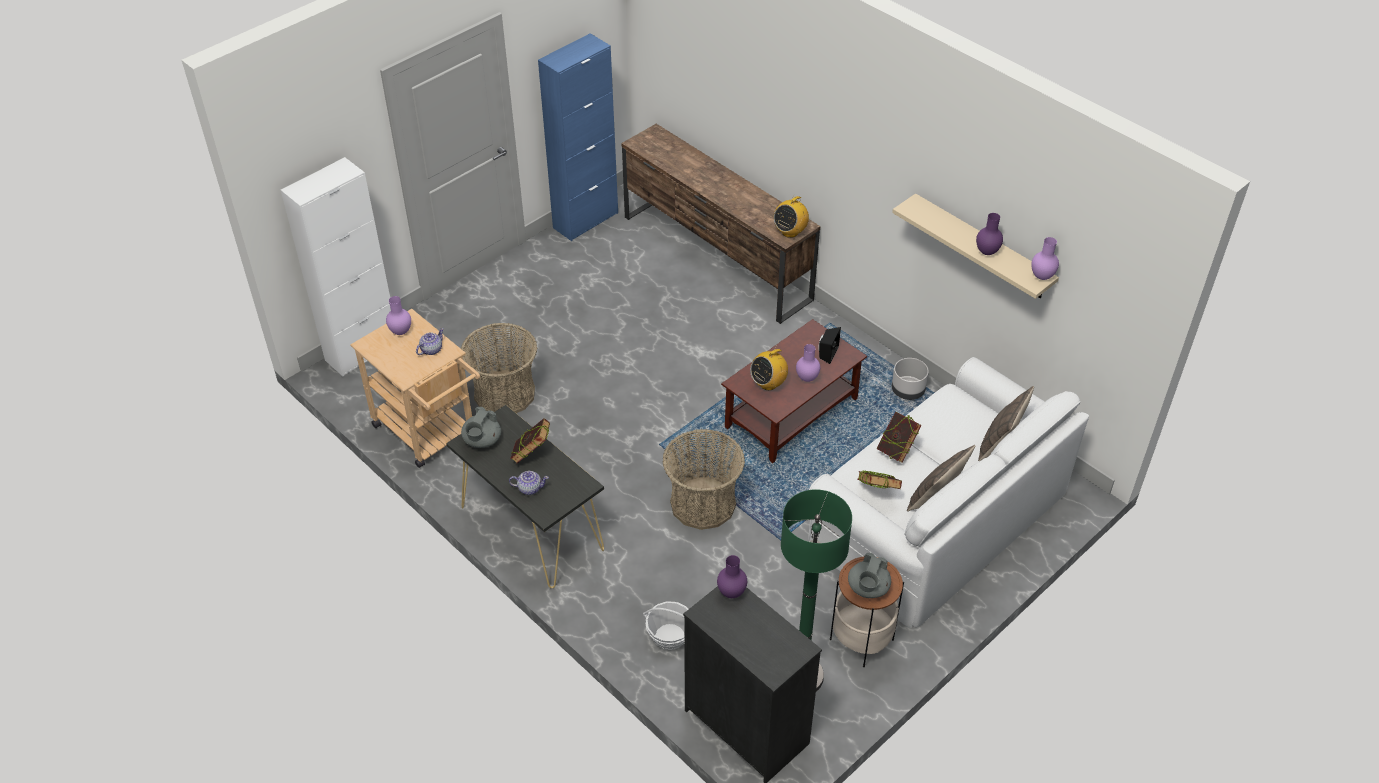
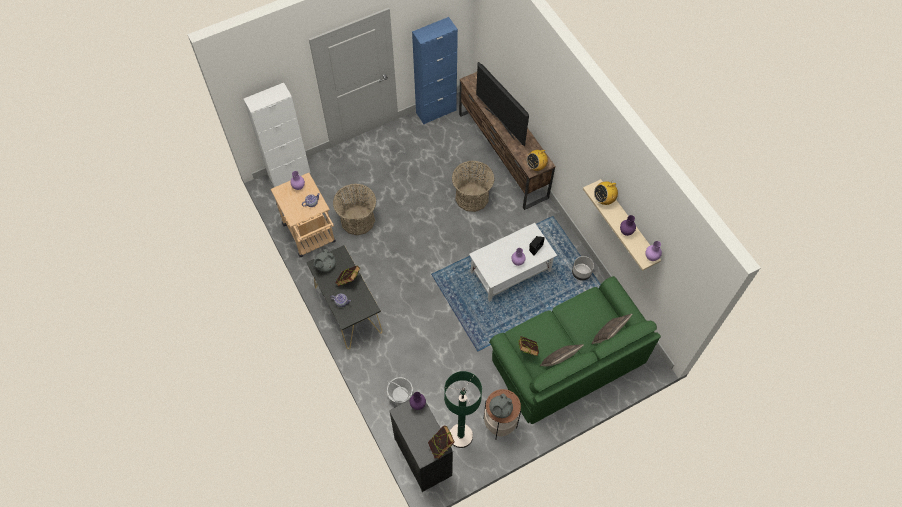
camera: 15 degrees right, 15 degrees up
(703, 503) = (443, 317): basket -> basket (472, 197)
(709, 187) = (500, 123): none -> television
(768, 383) = (495, 260): radio -> radio (604, 199)
(791, 414) = (510, 272): brown coffee table -> white coffee table
(896, 450) = (548, 325): book -> book (441, 446)
(936, 518) = (567, 359): white sofa -> green sofa

